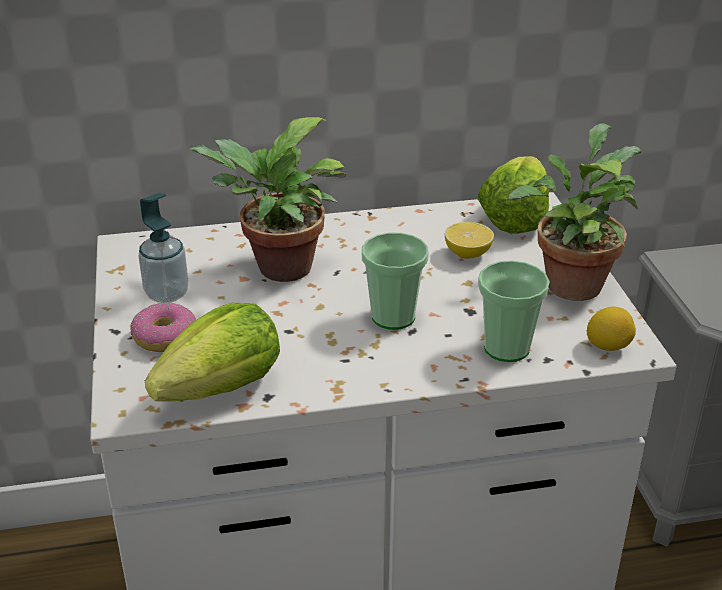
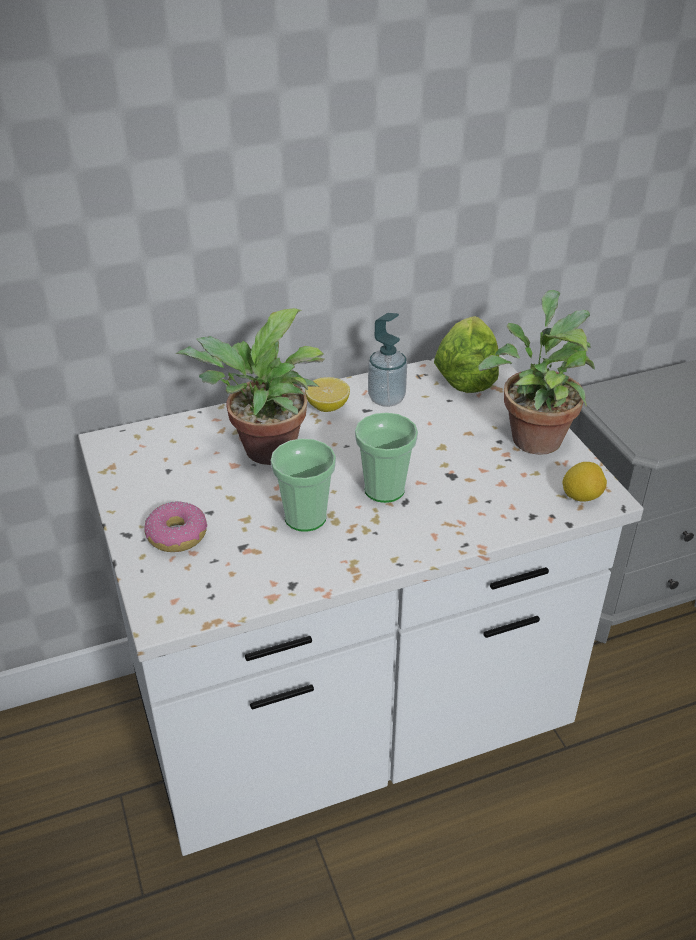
camera: 10 degrees left, 5 degrees up
(167, 294) = (165, 490): soap dispenser -> soap dispenser (386, 399)
(223, 388) = (248, 582): lettuce -> none
(468, 254) = (434, 417): lemon -> lemon (327, 407)
(506, 348) = (494, 509): cup -> cup (305, 517)

